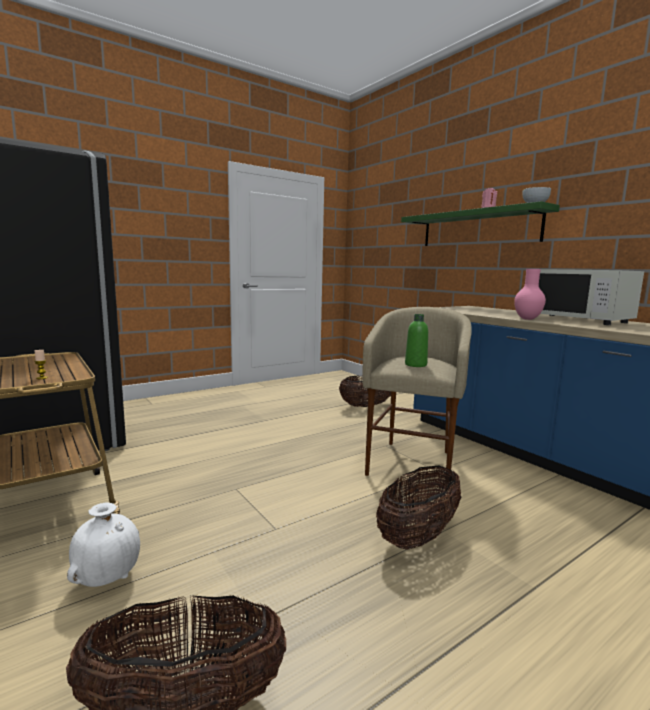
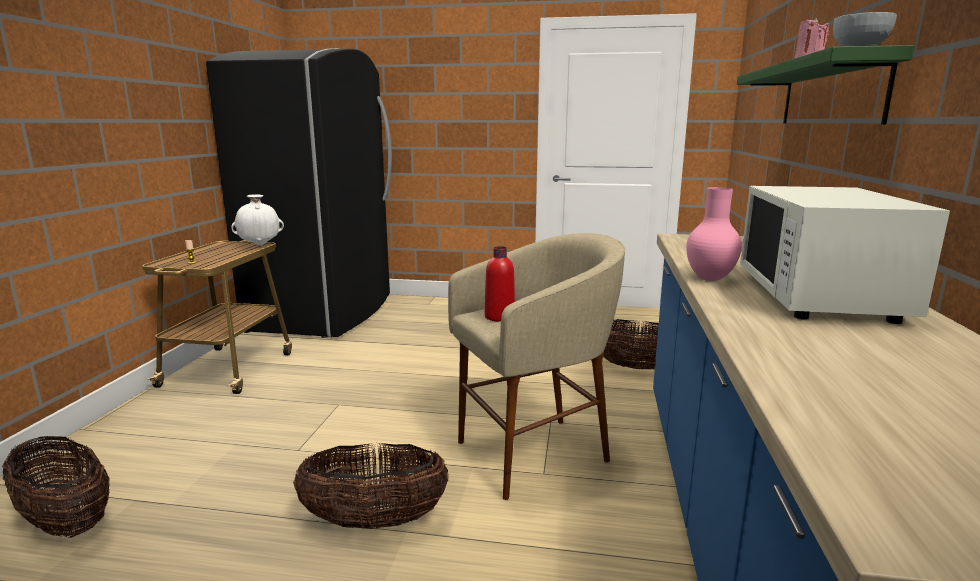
camera: 45 degrees right, 5 degrees up
(108, 579) = (168, 430): white vase -> white vase (260, 245)
(415, 365) = (499, 317): green bottle -> red bottle

